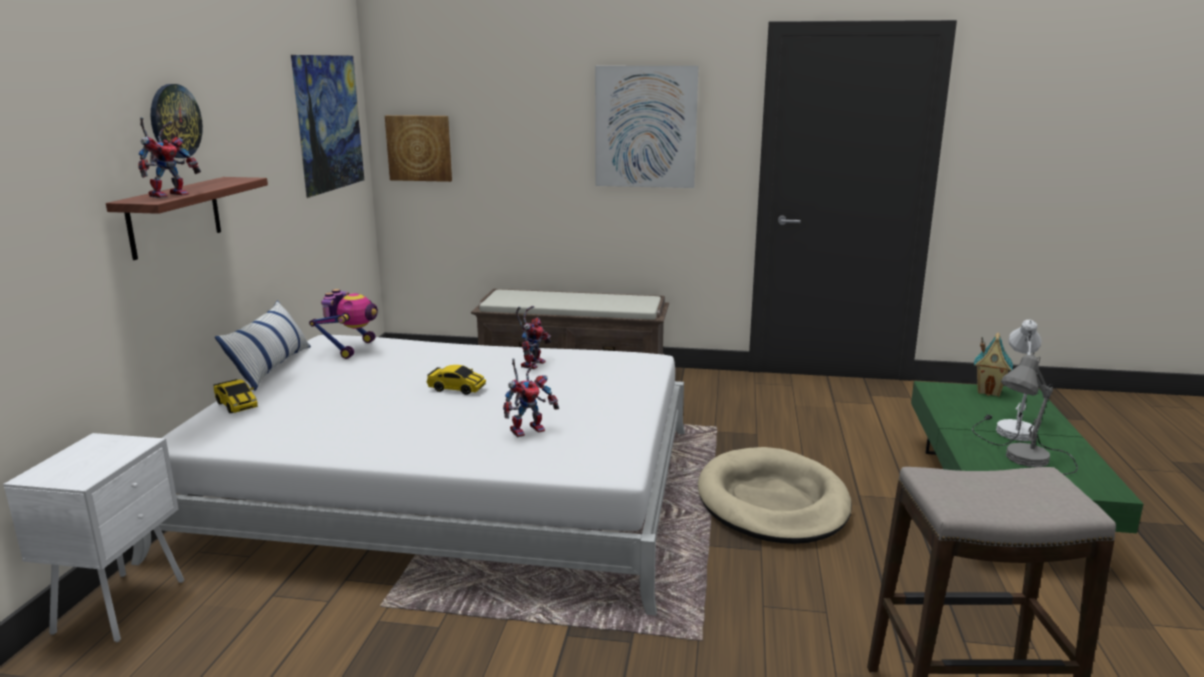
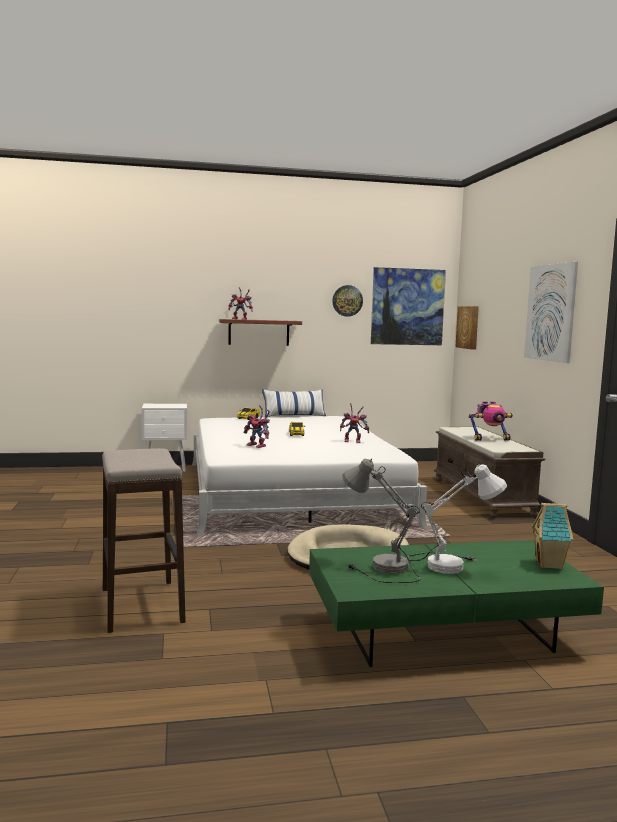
camera: 70 degrees right, 10 degrees down
(175, 121) = (269, 292): wall clock -> wall clock (347, 300)
(351, 349) = (328, 419): toy robot -> toy robot (490, 439)

